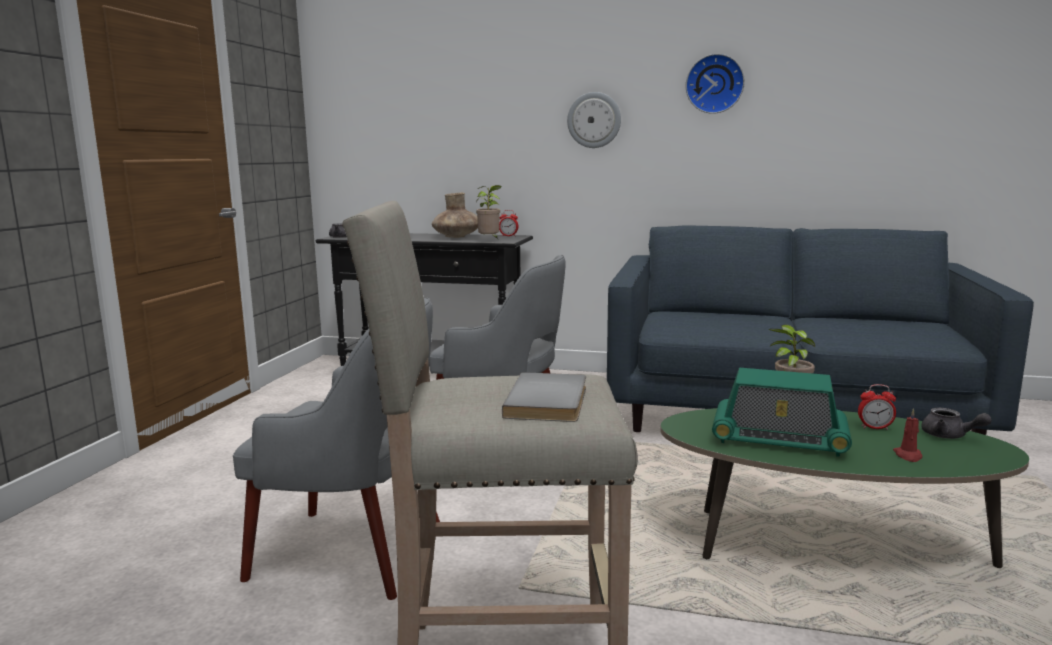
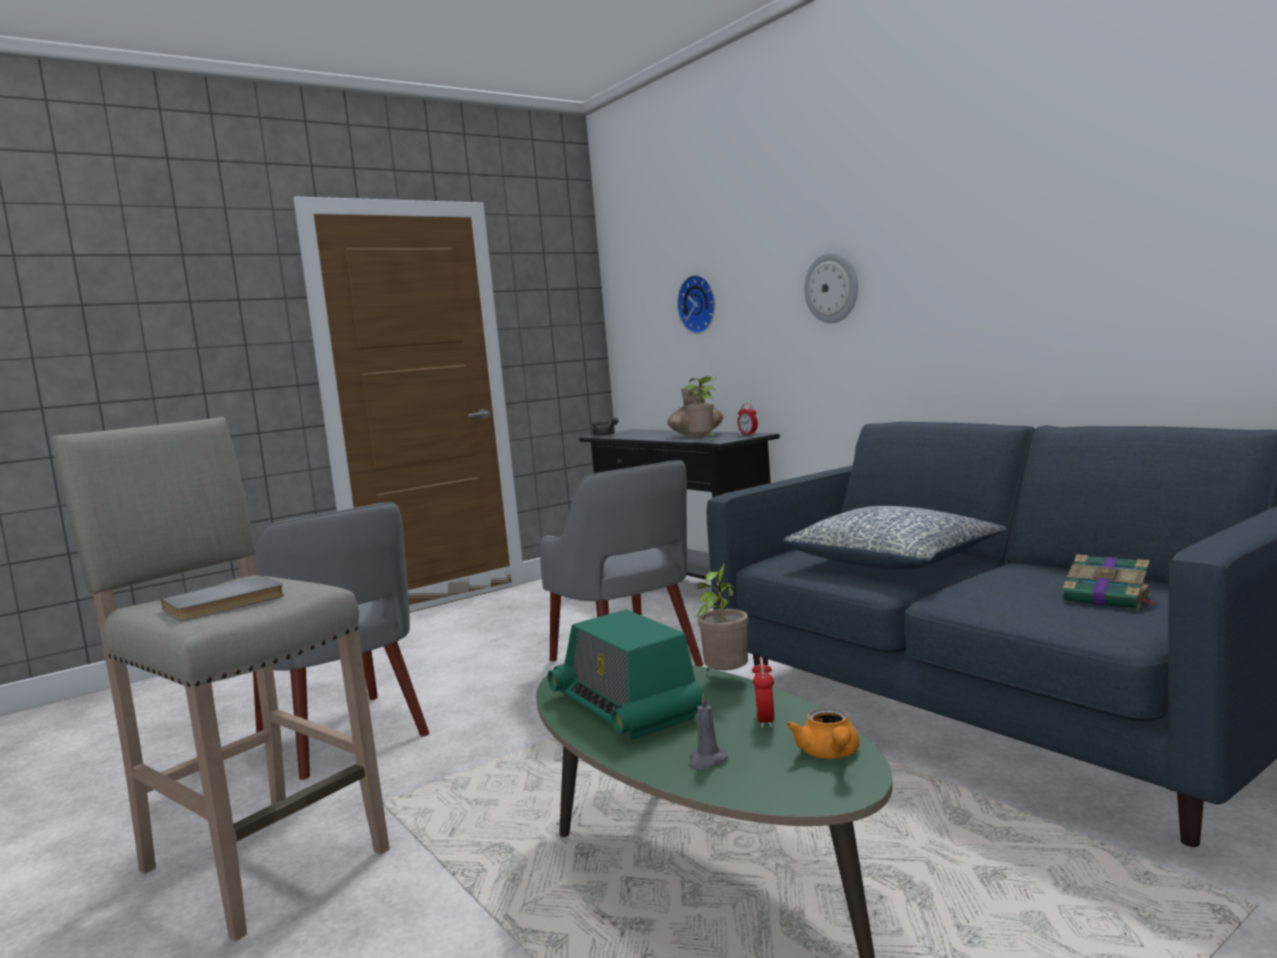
camera: 40 degrees right, 5 degrees down
(714, 84) = (961, 222): wall clock -> wall clock (699, 304)
(739, 323) = (894, 561): none -> pillow
(874, 428) = (765, 721): alarm clock -> alarm clock turned 45 degrees clockwise
(903, 331) = (1109, 599): none -> book
(908, 456) = (707, 761): red candle -> grey candle
(949, 436) = (830, 754): grey teapot -> orange teapot

